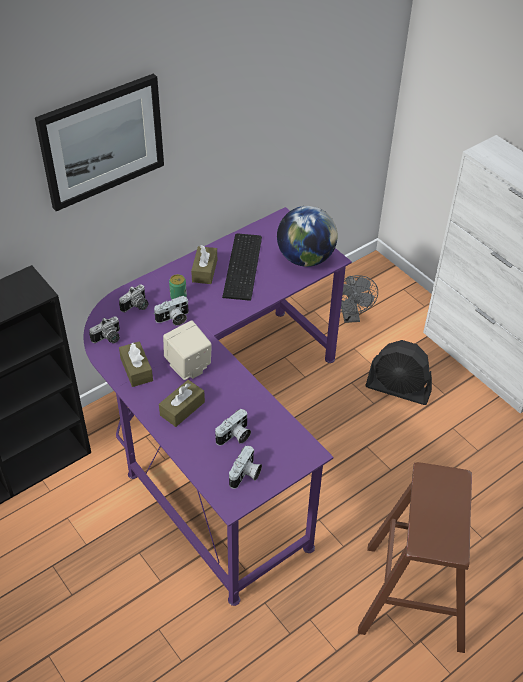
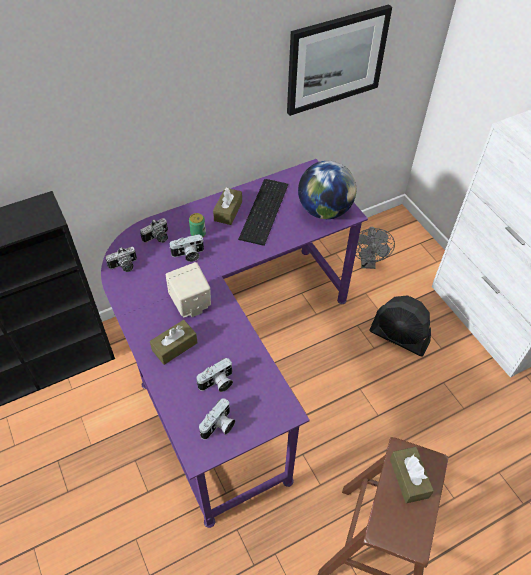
camera: 10 degrees right, 5 degrees up
(102, 141) = (124, 76): picture -> picture (336, 60)
(136, 369) = (142, 301): brown tissue box -> brown tissue box (409, 478)

